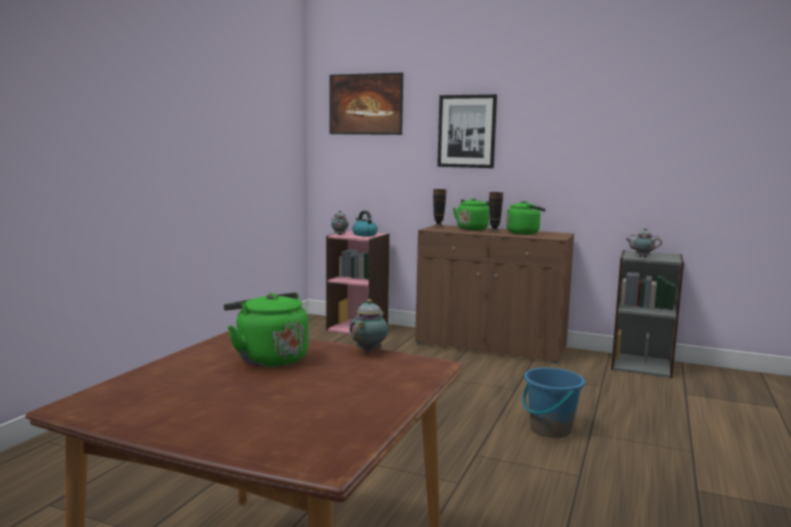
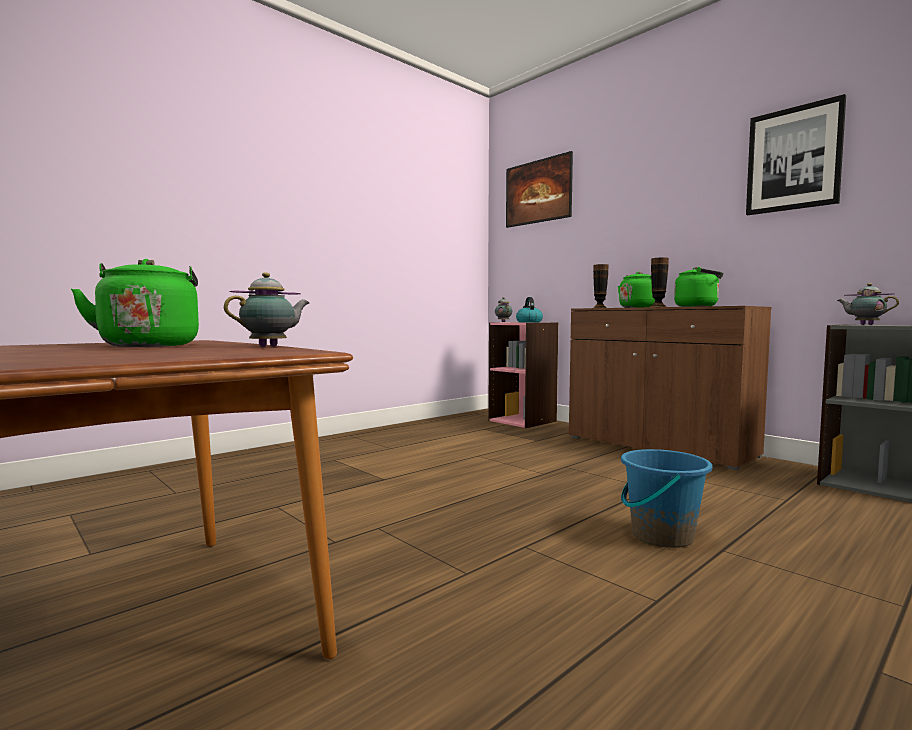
camera: 25 degrees right, 5 degrees down
(467, 131) = (637, 201): picture -> picture (793, 159)

